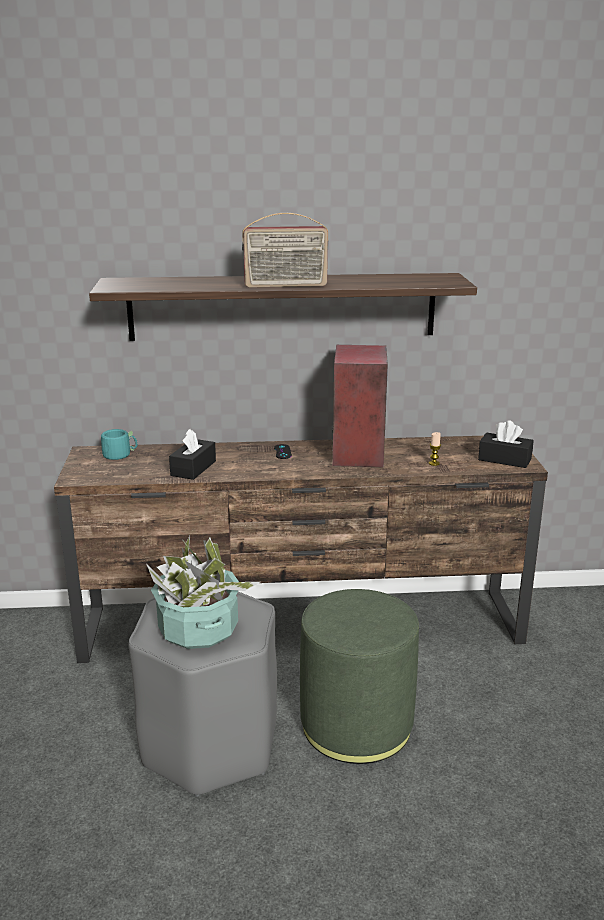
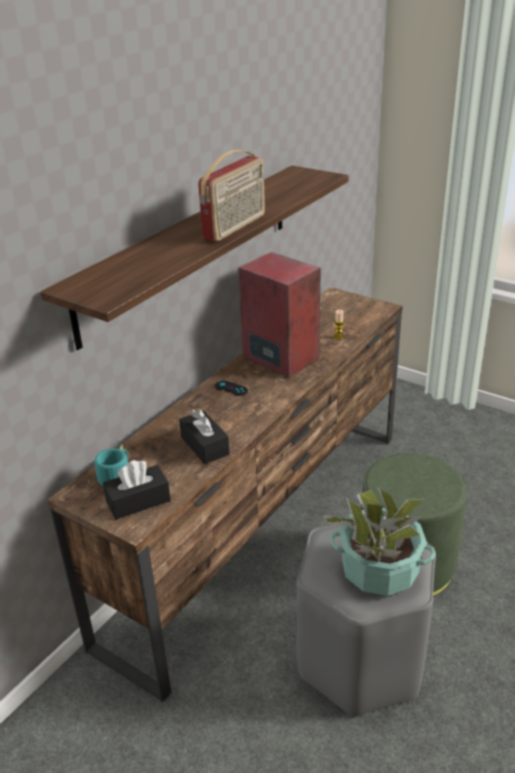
camera: 50 degrees left, 10 degrees up
(504, 459) = (365, 309): black tissue box -> black tissue box (138, 501)

